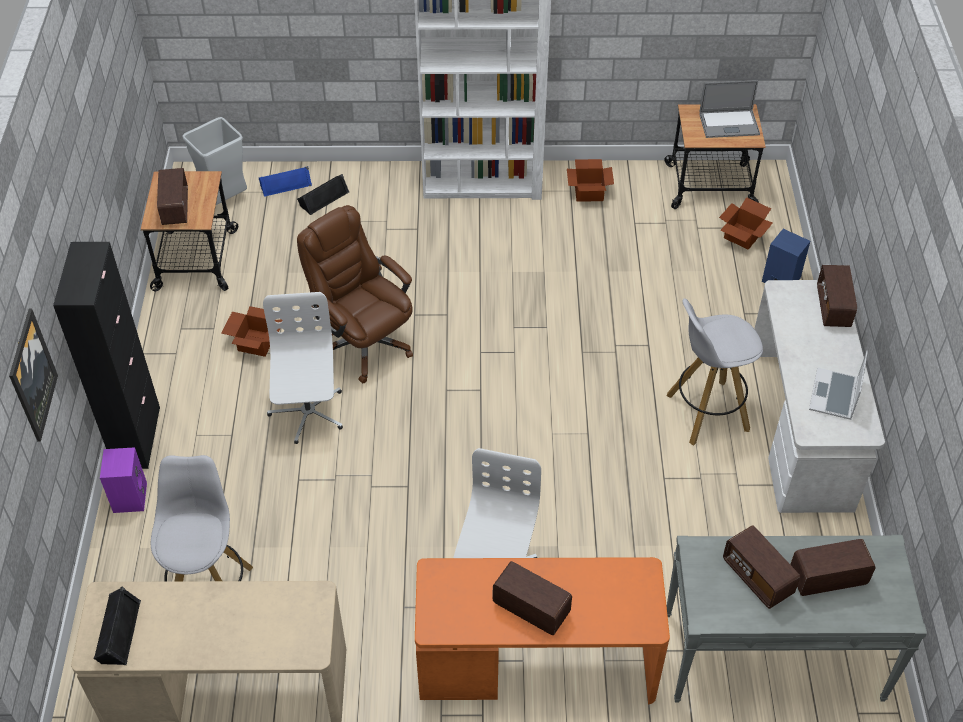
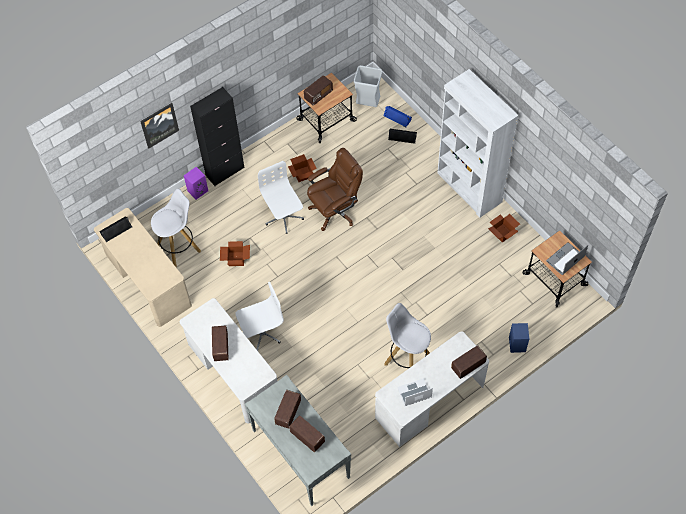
camera: 55 degrees right, 10 degrees up
(307, 413) = (283, 217): white office chair -> white office chair turned 75 degrees counterclockwise
(363, 343) = (335, 210): brown office chair -> brown office chair turned 45 degrees clockwise
(536, 663) = (233, 373): orange desk -> white desk
(729, 124) = (565, 259): laptop -> laptop turned 90 degrees clockwise
(741, 236) = (531, 312): cardboard box -> cardboard box (235, 259)

